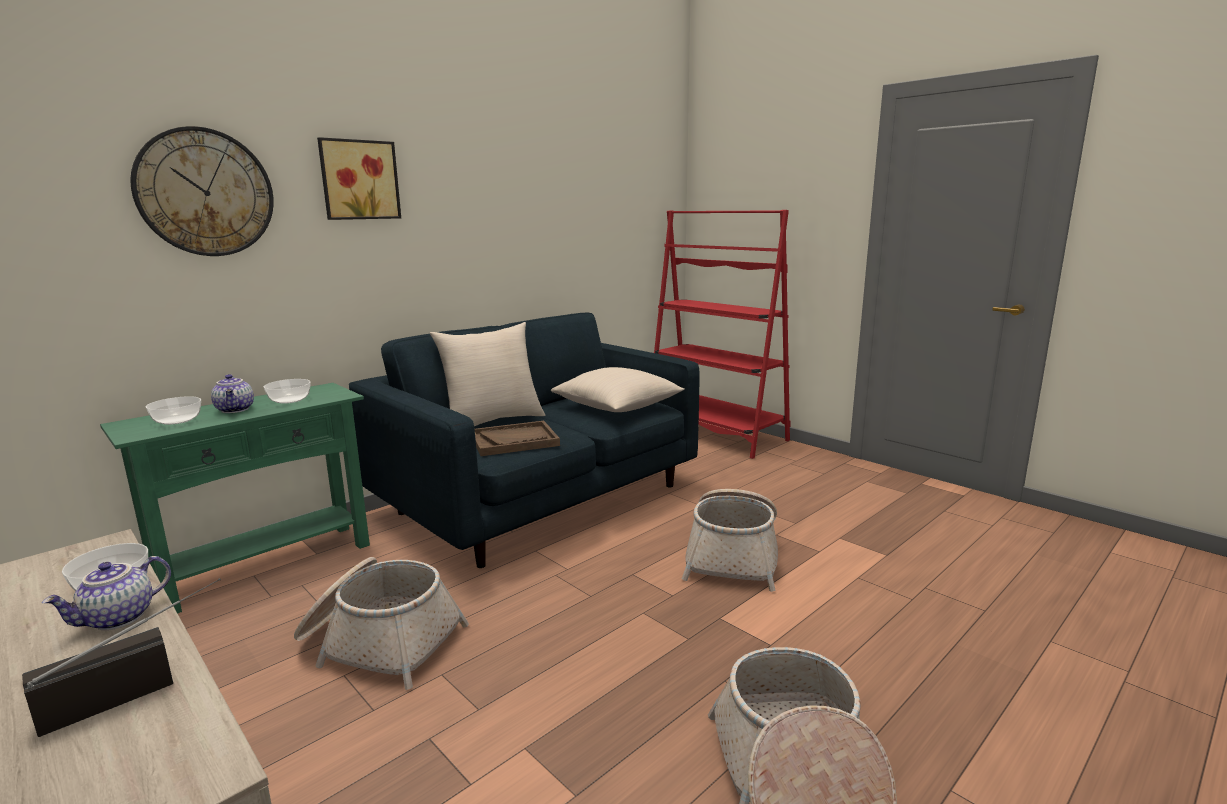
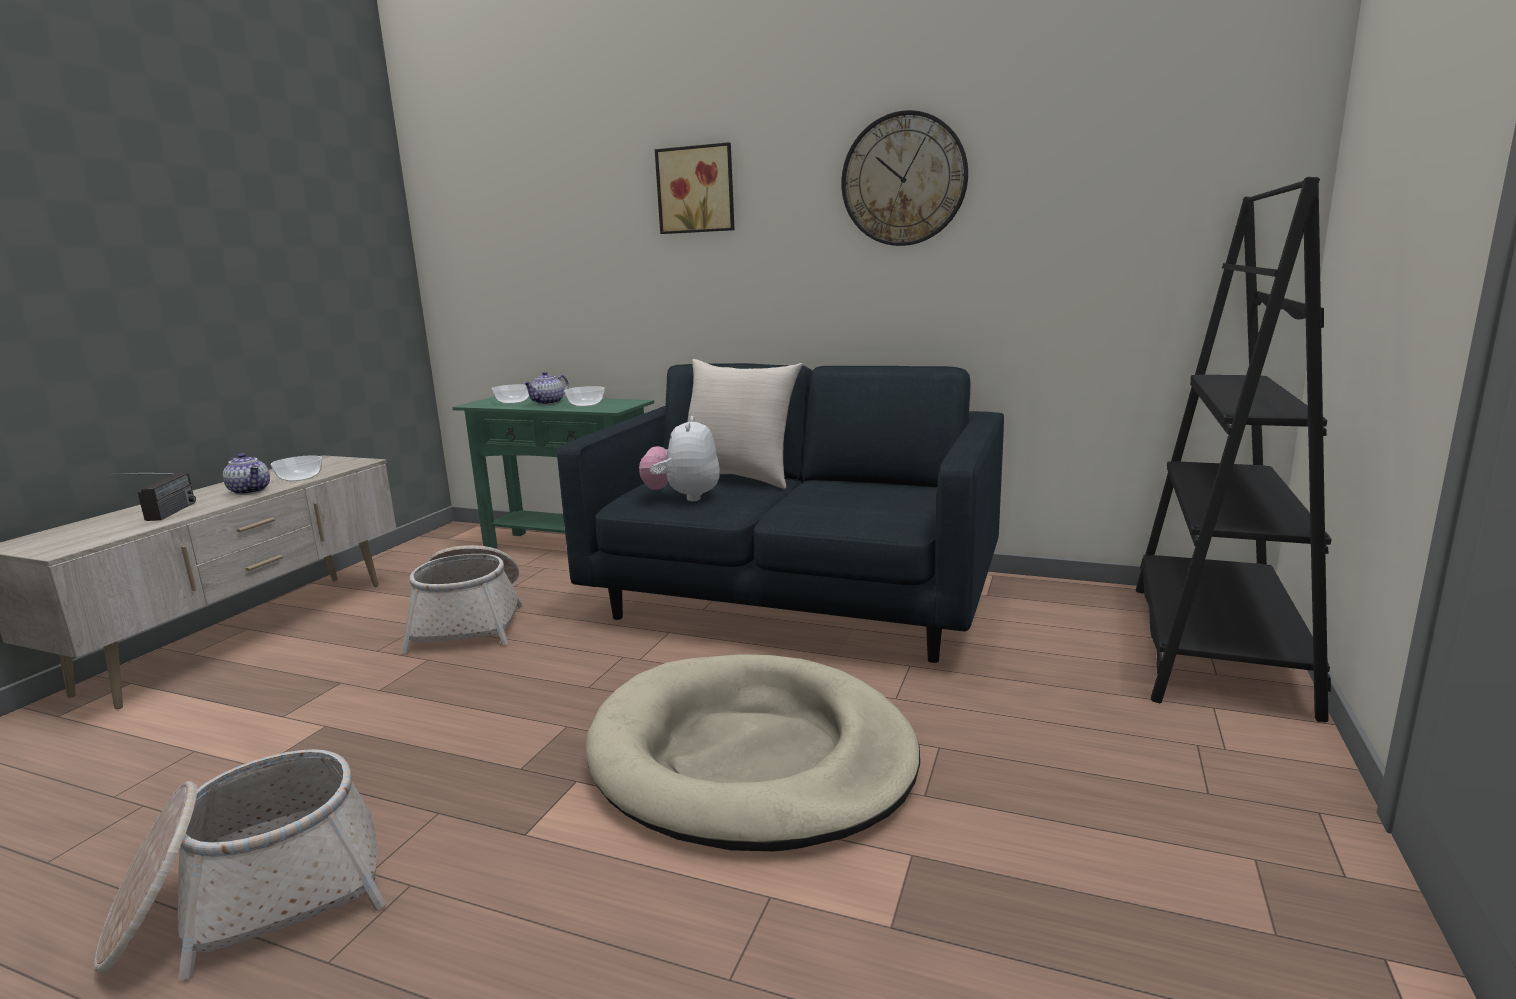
camera: 65 degrees right, 0 degrees up
(118, 619) = (251, 491): teapot -> teapot turned 150 degrees counterclockwise
(143, 687) = (163, 516): radio -> radio turned 60 degrees clockwise
(205, 193) = (572, 213): wall clock -> wall clock (904, 180)
(514, 441) = (683, 497): brown tray -> plush toy
(617, 407) = (868, 506): beige pillow -> none
(715, 433) = (1215, 646): red bookcase -> black bookcase
(733, 556) = (751, 758): basket -> beige dog bed

